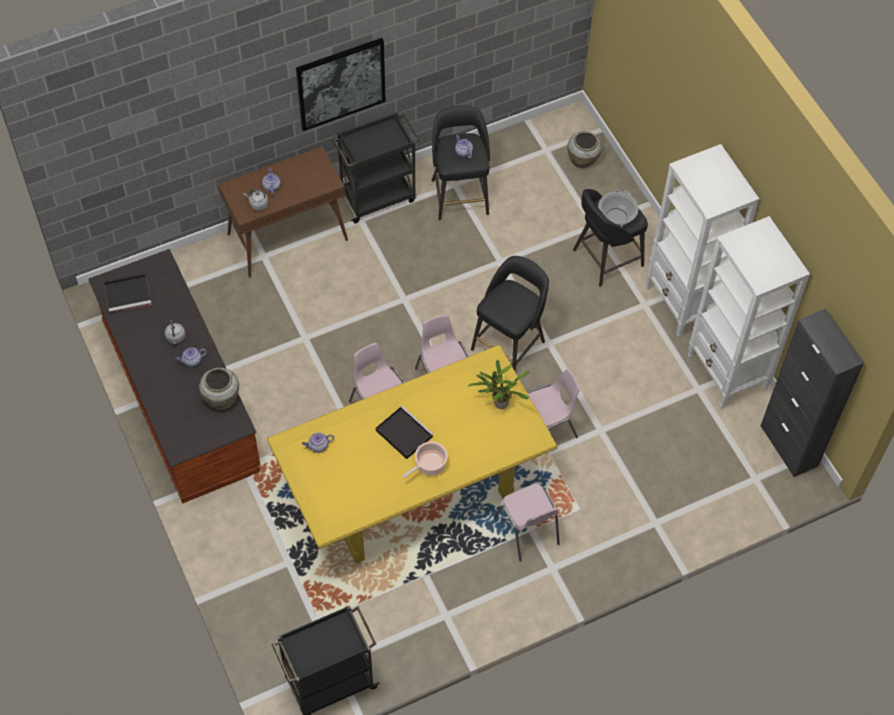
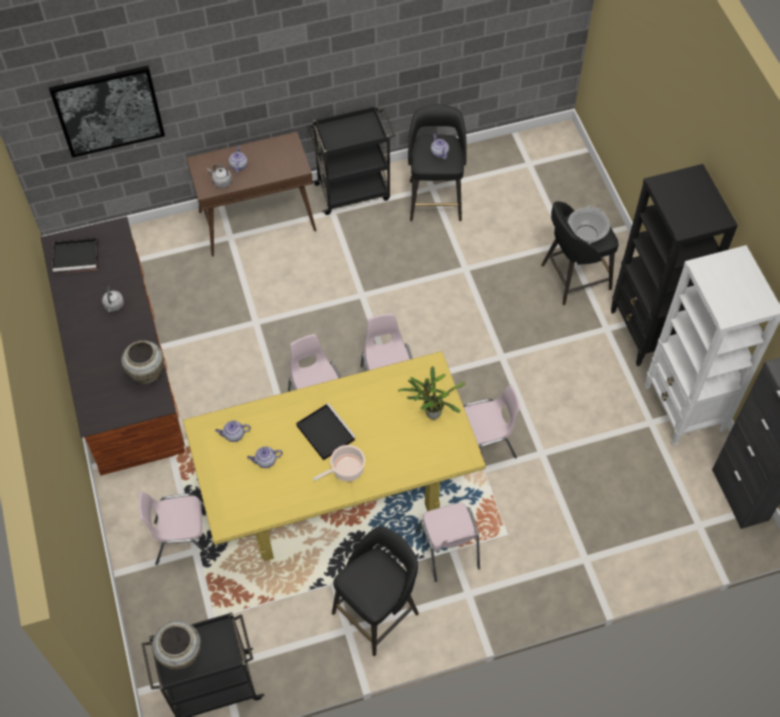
camera: 10 degrees right, 0 degrees up
(192, 361) = (125, 331): teapot -> teapot (265, 461)
(274, 553) = (183, 539): none -> pink chair
(341, 83) = (317, 66): picture -> picture (108, 111)
(509, 344) = (461, 352): black stool -> black stool (377, 611)
(583, 161) = (564, 178): beige vase -> beige vase (181, 655)
(684, 303) = (648, 332): white bookcase -> black bookcase

